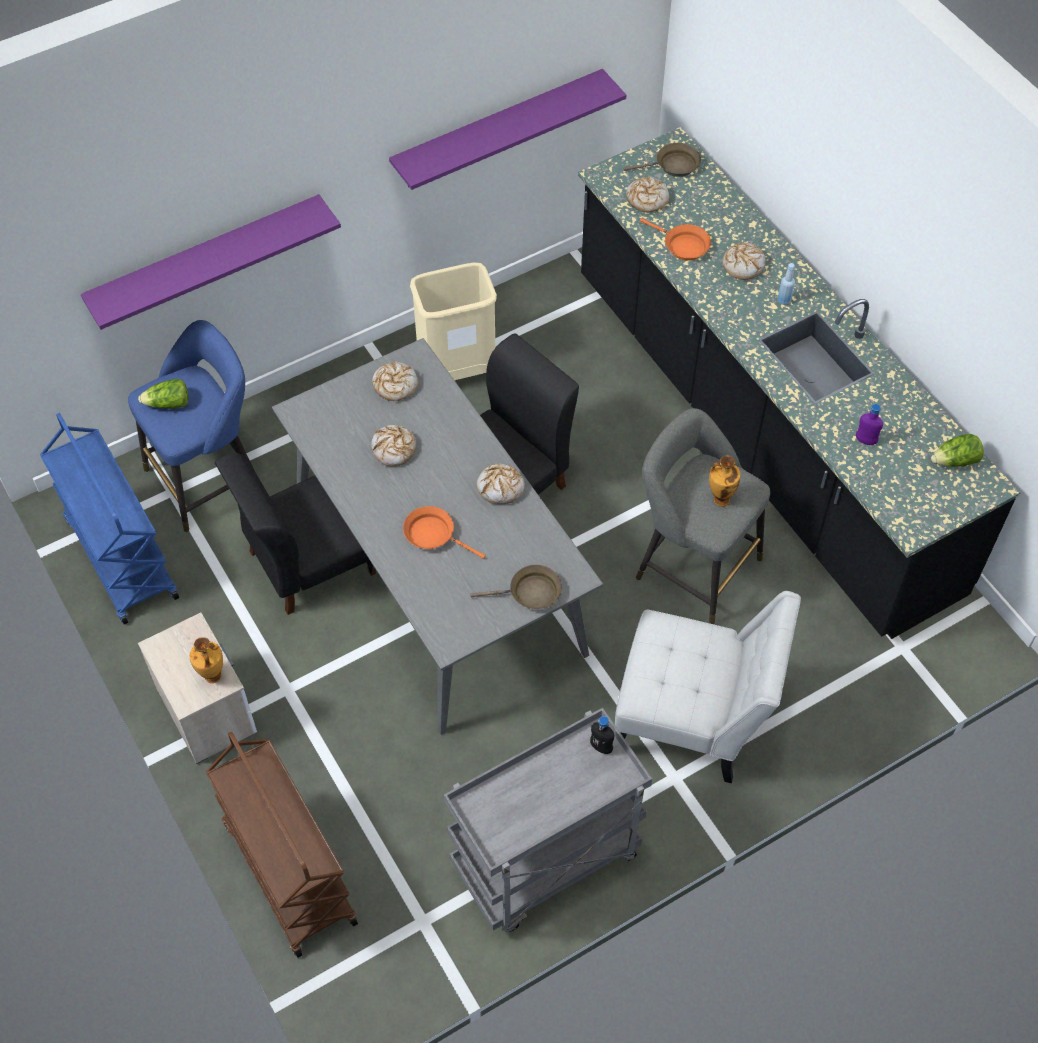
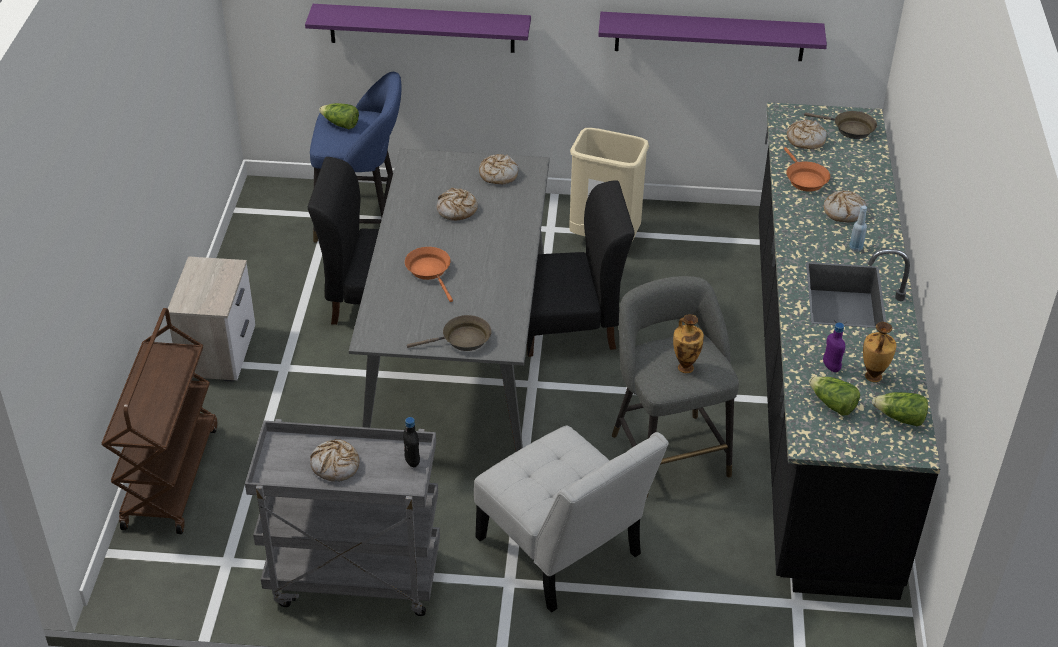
camera: 35 degrees right, 15 degrees down
(121, 558) = (257, 236): blue cart -> none
(212, 677) = (213, 299): vase -> vase (872, 377)
(501, 488) = (509, 268): bread -> bread (335, 466)
(530, 593) = (462, 340): brown frying pan -> brown frying pan turned 45 degrees counterclockwise
(897, 479) = (832, 404): none -> lettuce

